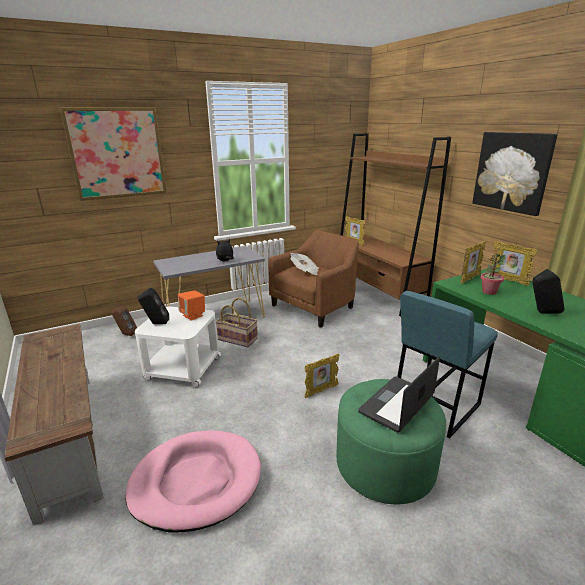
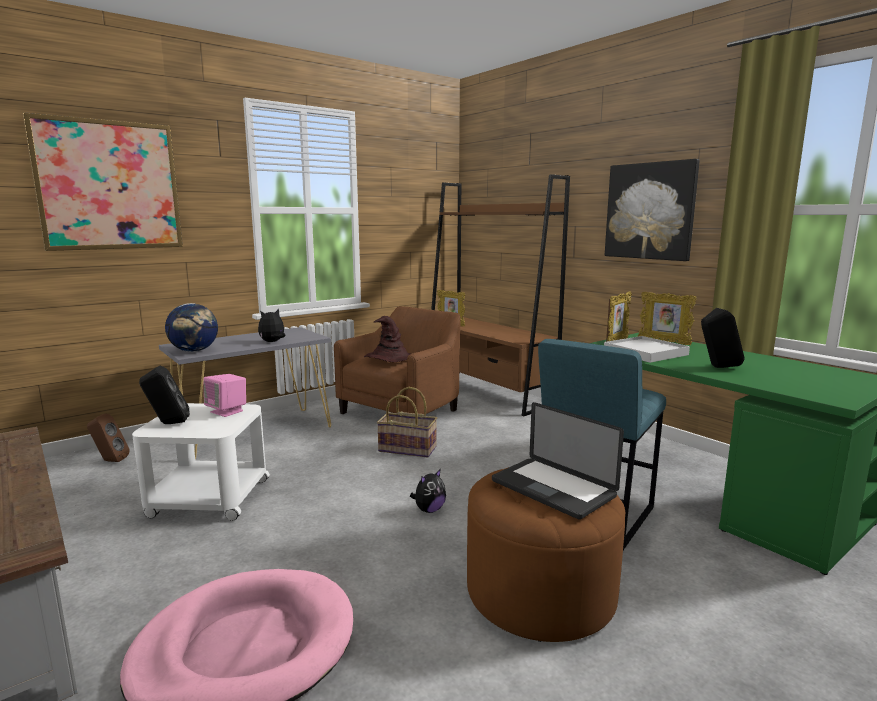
camera: 10 degrees left, 10 degrees down
(174, 268) = (194, 351): none -> globe
(193, 315) = (227, 411): orange speaker -> pink speaker
(238, 339) = (294, 455): basket -> basket (408, 449)
(305, 271) = (388, 358): newspaper -> brown hat
(321, 391) = (429, 510): picture frame -> plush toy
(385, 464) = (540, 591): green ottoman -> brown ottoman
(397, 404) = (552, 489): laptop -> laptop turned 75 degrees counterclockwise
(489, 292) = (645, 352): potted plant -> white tray

